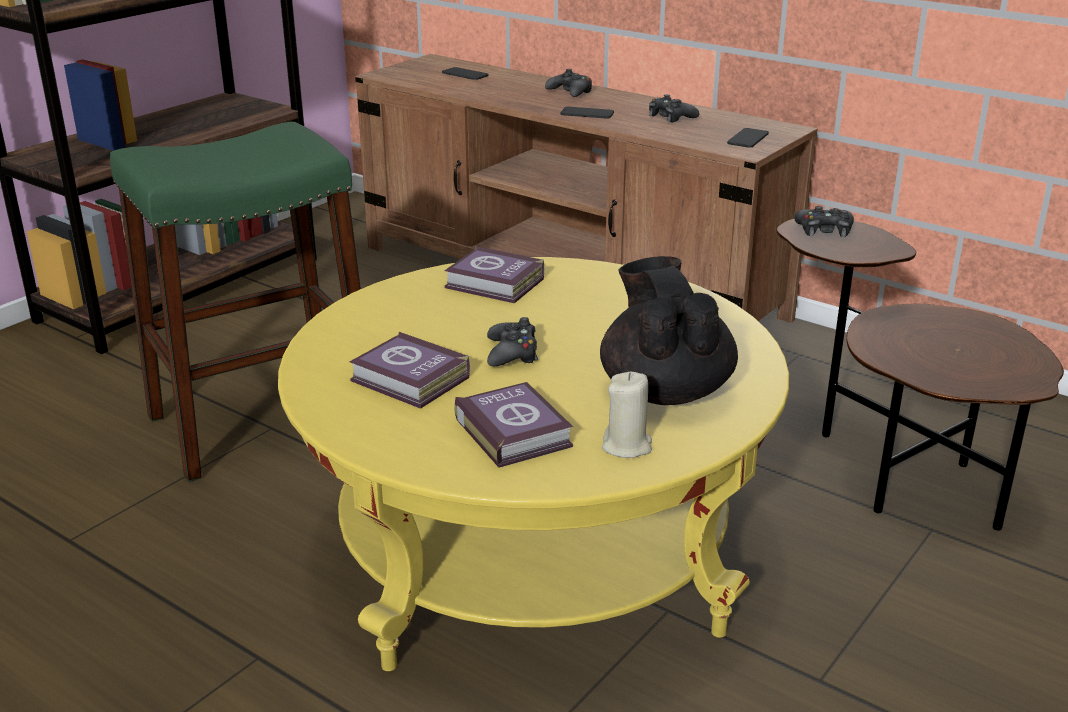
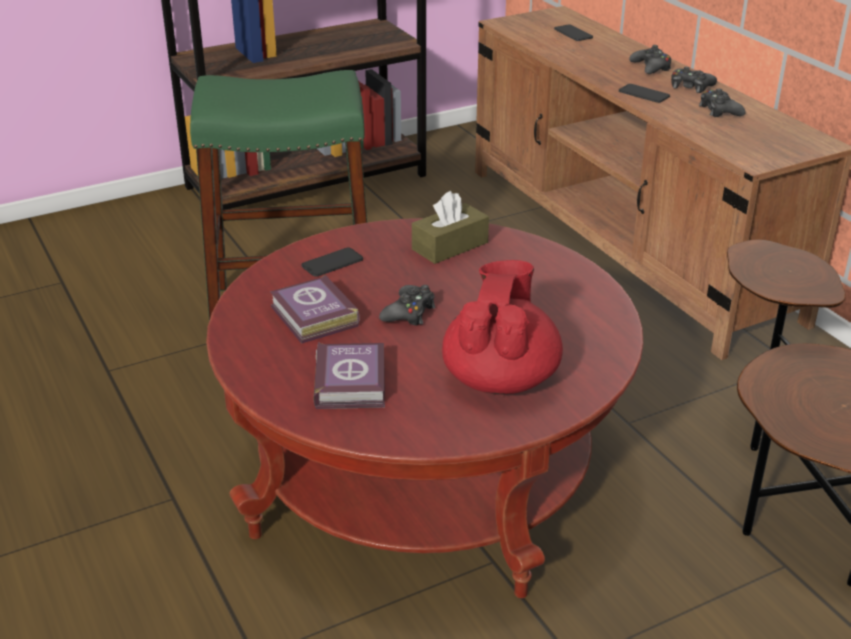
camera: 25 degrees right, 5 degrees up
(495, 284) = (450, 246): book -> brown tissue box
(534, 547) = (425, 475): yellow coffee table -> red coffee table
(627, 446) = (426, 418): beige candle -> none
(664, 390) = (500, 378): black teapot -> red teapot
(748, 138) = (770, 148): phone -> phone (332, 263)
(824, 230) = (773, 258): black game controller -> black game controller (690, 86)

